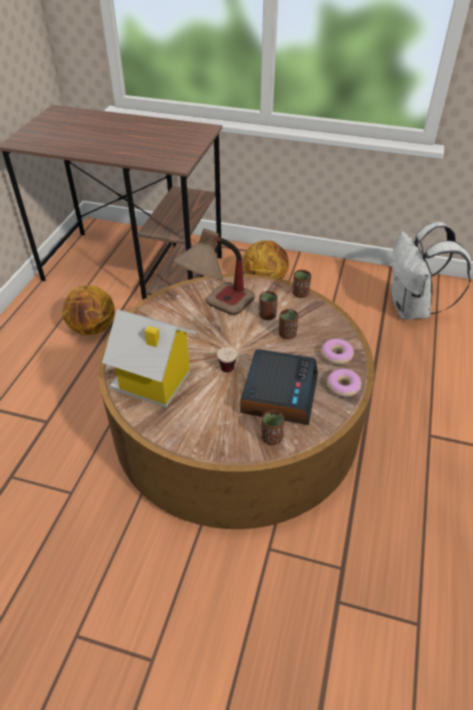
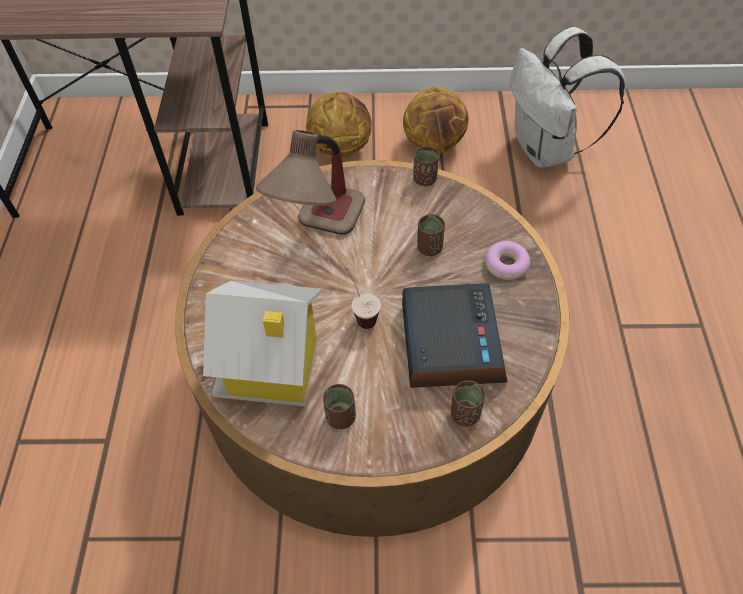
camera: 15 degrees left, 10 degrees up
(93, 328) = (121, 278): basketball -> basketball (434, 145)
(267, 316) = (392, 225): brown cup -> brown cup (340, 417)
(343, 386) = (530, 310): donut -> none

